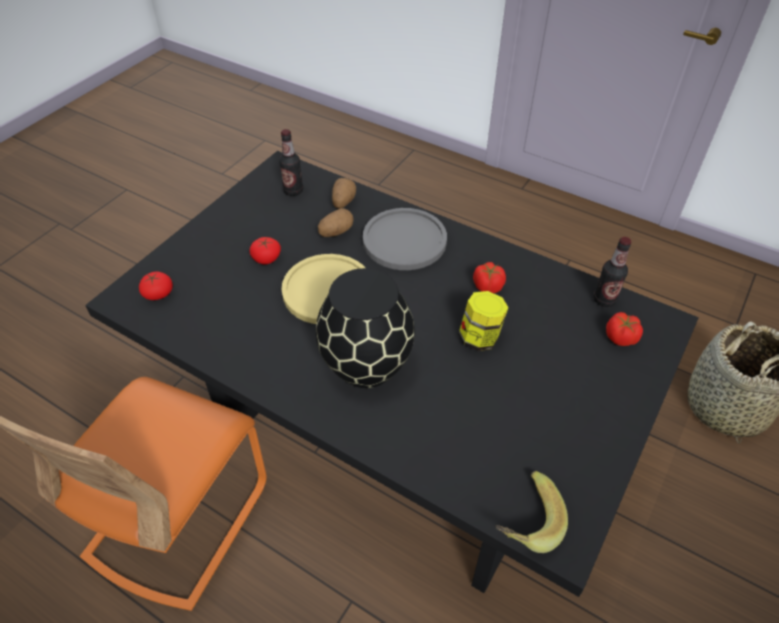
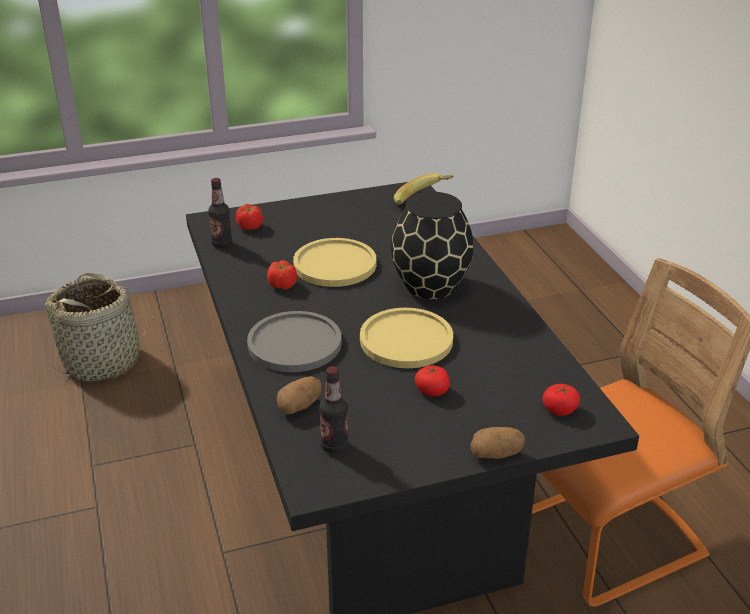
camera: 140 degrees left, 15 degrees down
(336, 232) = (343, 381): potato -> potato (496, 454)
(480, 337) = (335, 264): jar -> yellow plate

